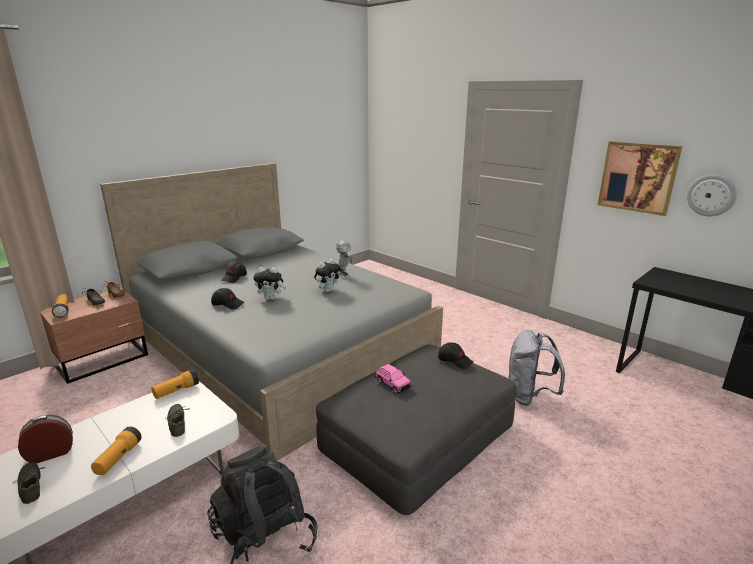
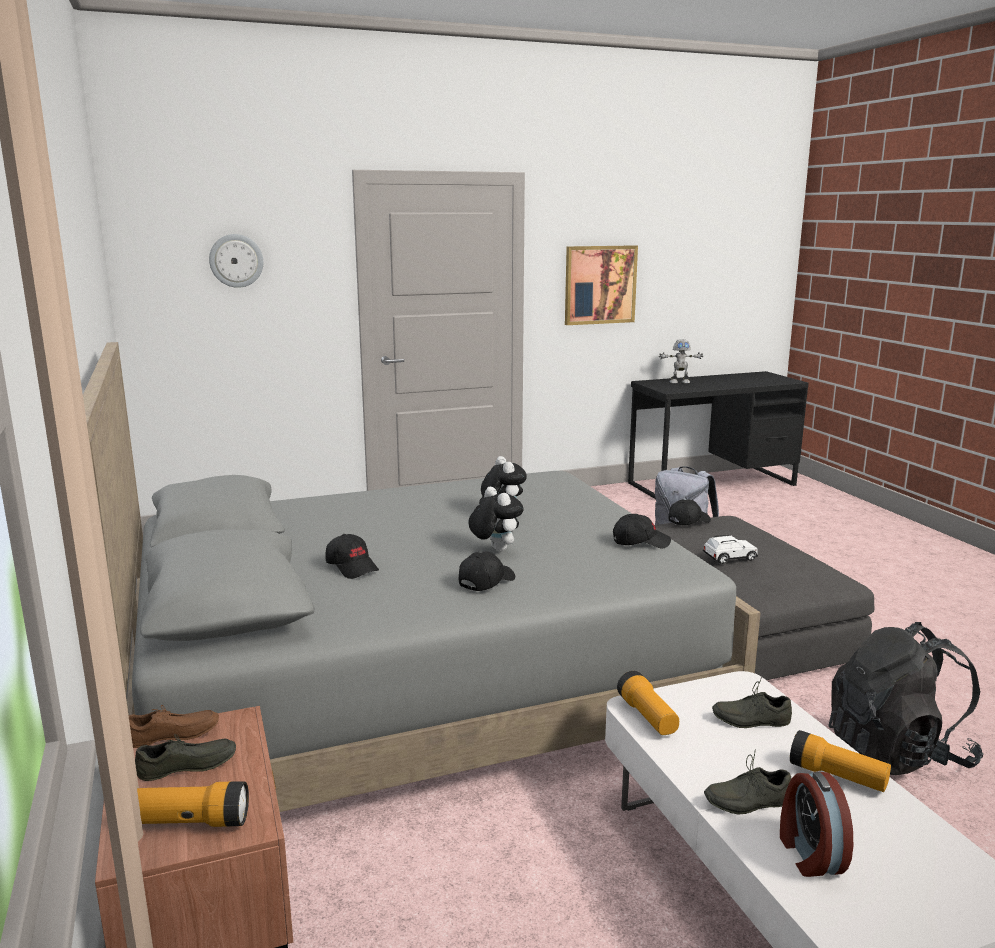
camera: 65 degrees left, 5 degrees down
(33, 485) = (901, 866): grey shoe -> grey shoe (746, 799)
(271, 298) = (495, 549): plush toy -> plush toy turned 60 degrees counterclockwise
(305, 330) = (640, 542): none -> black cap
(344, 276) = (452, 496): toy robot -> toy robot (679, 382)
(393, 384) = (729, 558): pink toy car -> white toy car
(711, 195) = (665, 292): wall clock -> wall clock (236, 260)

